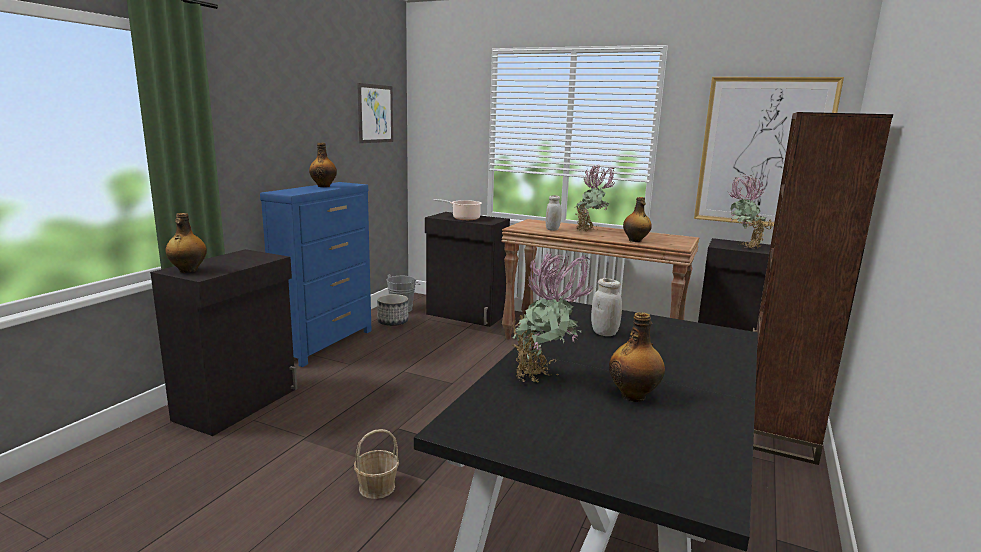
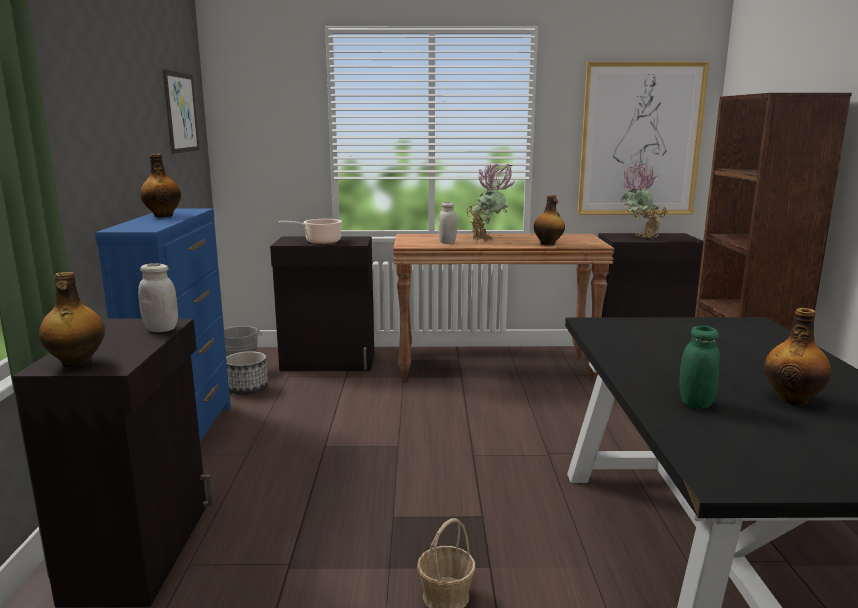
camera: 25 degrees left, 0 degrees up
(544, 379) = (695, 403): potted plant -> green jar
(604, 333) = (658, 343): white jar -> white jar (161, 329)

